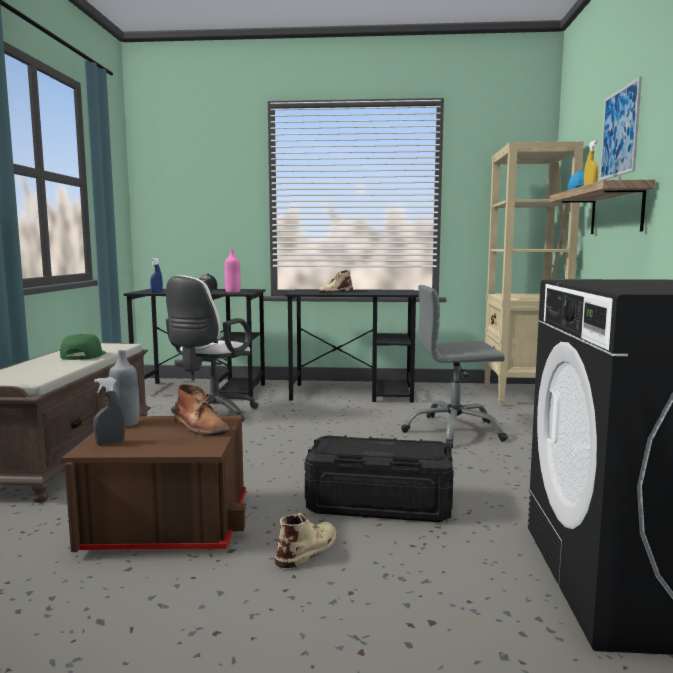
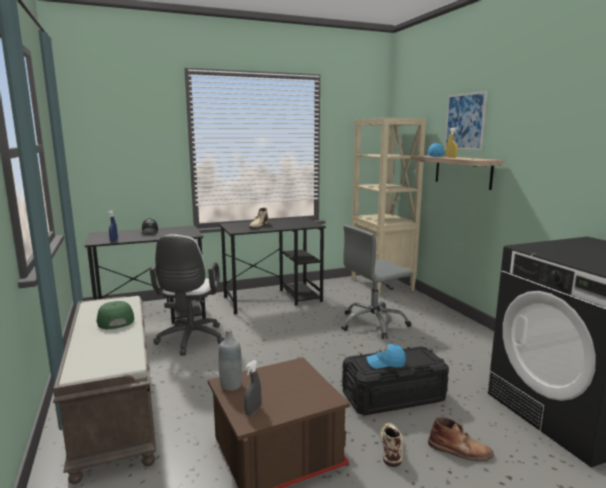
camera: 25 degrees left, 5 degrees up
(200, 427) = (292, 376): brown boot -> brown boot (460, 450)
(233, 291) = (179, 233): pink bottle -> none
(362, 448) = (385, 363): none -> blue cap

